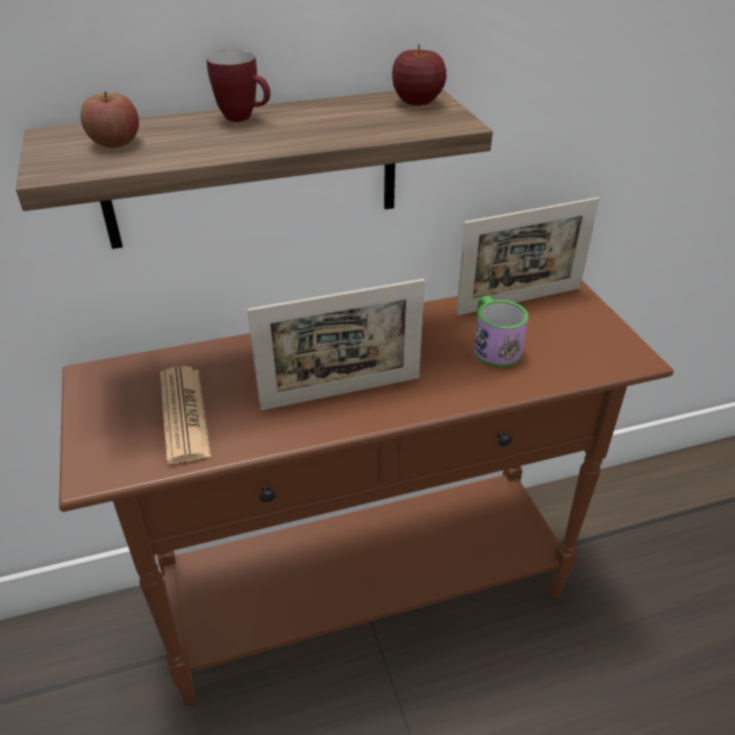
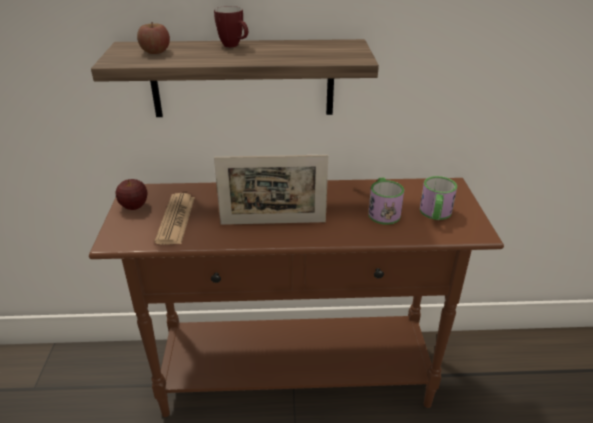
camera: 15 degrees right, 5 degrees down
(417, 102) = (343, 46): apple -> apple (134, 206)
(519, 301) = (413, 187): picture frame -> none
(566, 338) = (435, 214): none -> mug

